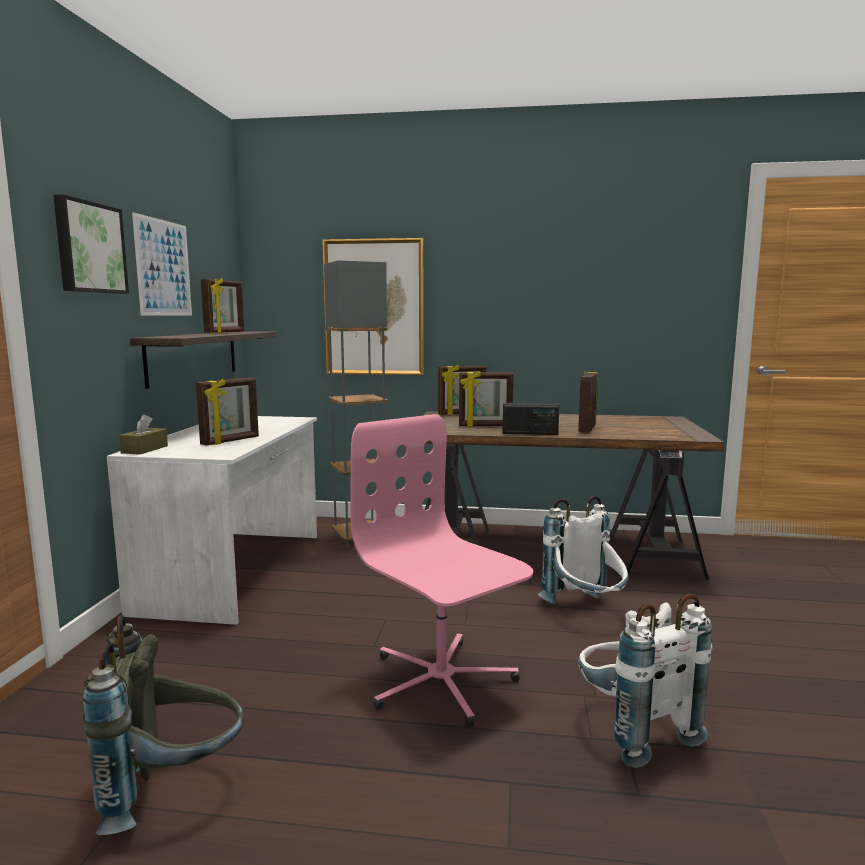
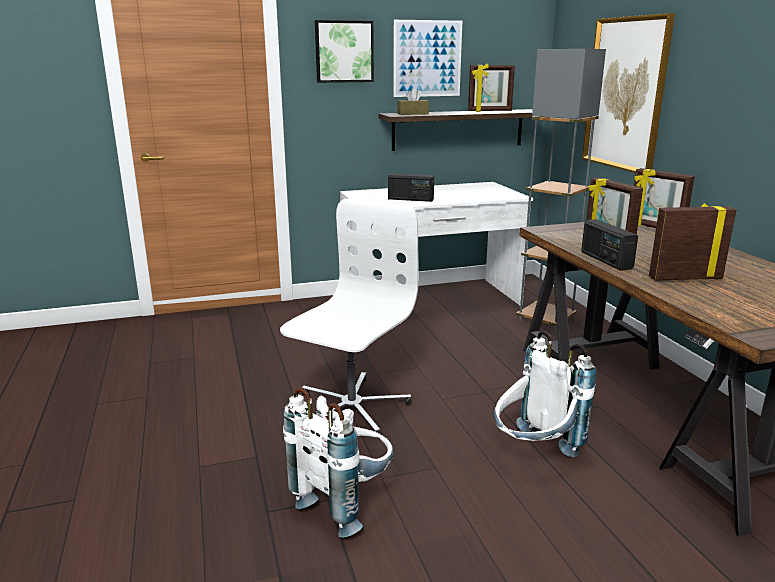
camera: 65 degrees right, 10 degrees up
(145, 449) = (362, 192): brown tissue box -> brown tissue box (412, 113)
(173, 789) = (207, 363): grey backpack -> none
(231, 441) = (410, 199): picture frame -> radio
(440, 682) = (350, 408): pink office chair -> white office chair

